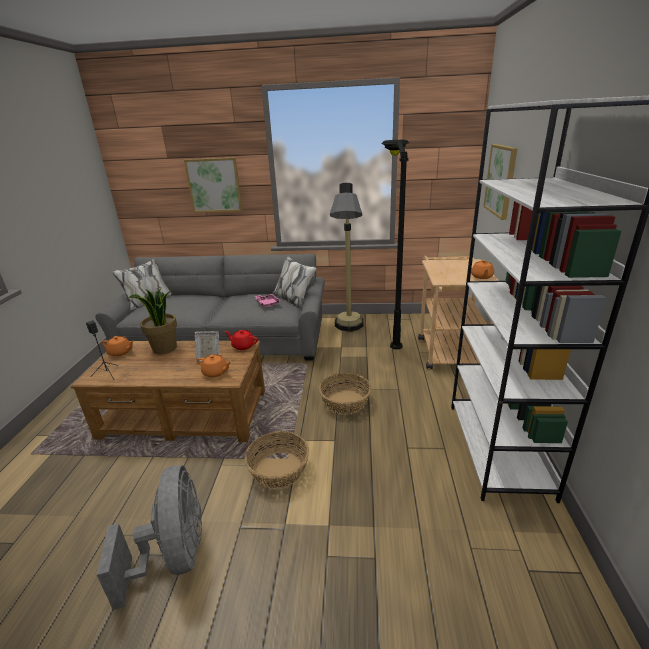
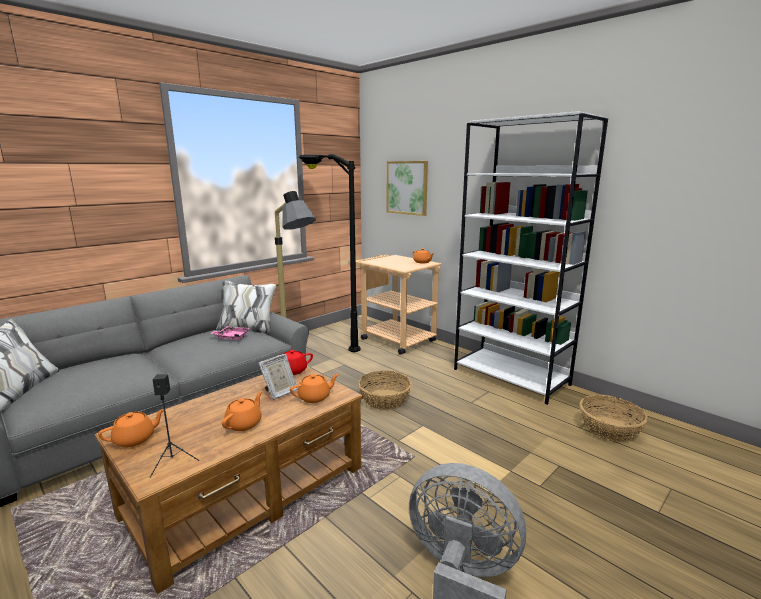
camera: 50 degrees left, 10 degrees down
(161, 370) = (244, 424): none -> orange teapot
(165, 349) = (199, 409): potted plant -> none
(214, 185) = (92, 203): picture -> none
(279, 470) = (421, 467): basket -> basket (609, 428)

